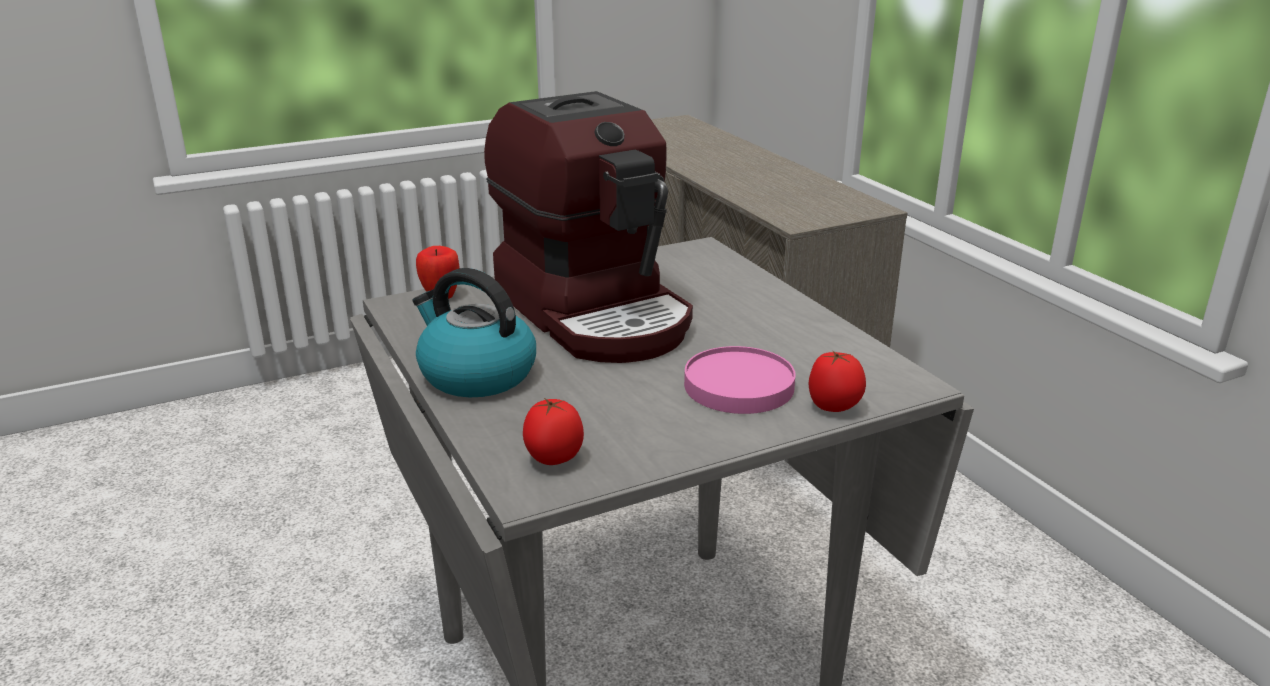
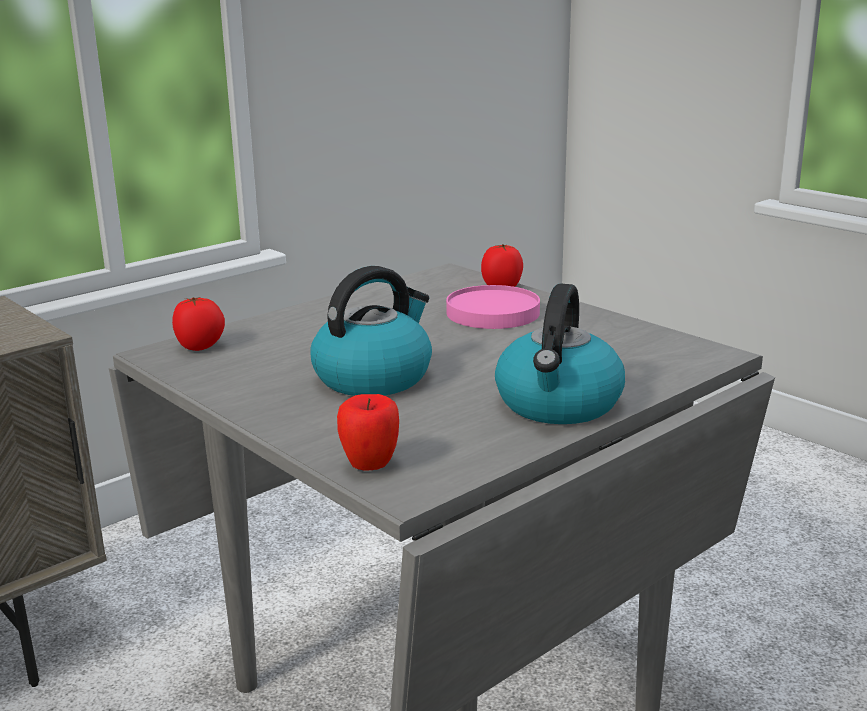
camera: 105 degrees left, 5 degrees down
(553, 459) = (666, 352): tomato -> tomato (200, 347)
(596, 312) = (374, 377): coffee machine -> kettle

